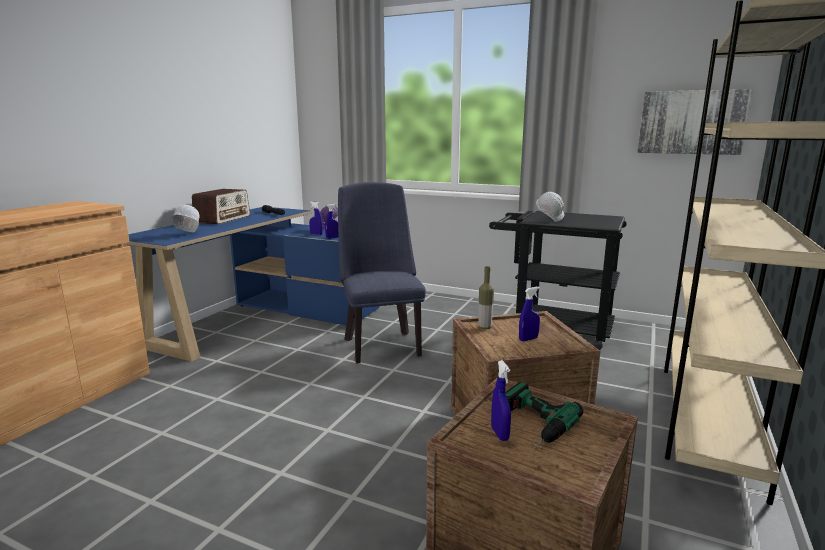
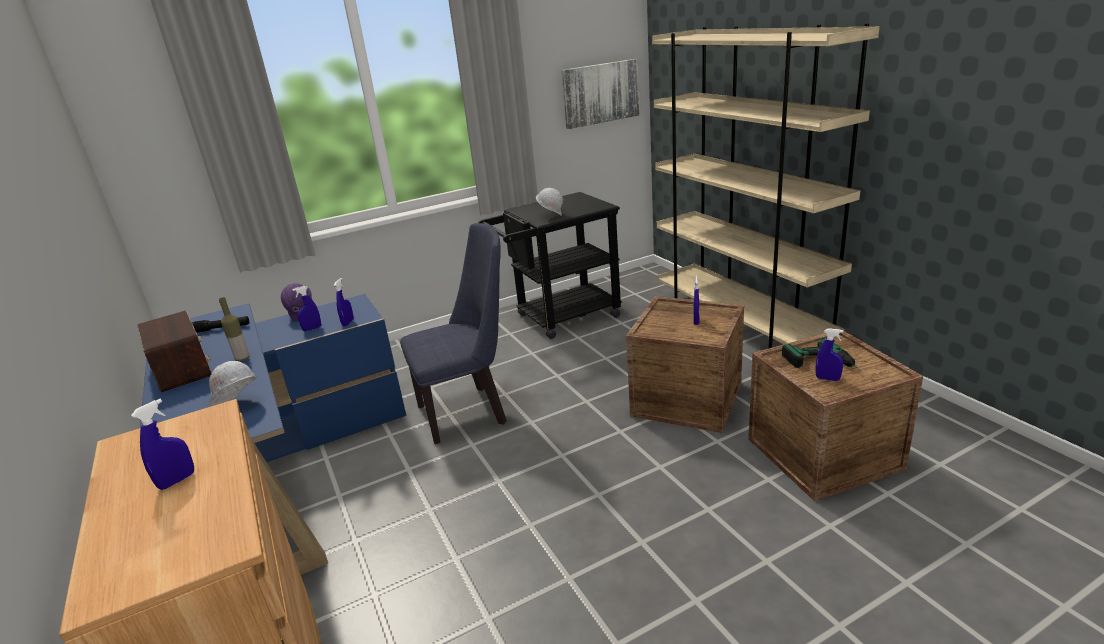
camera: 50 degrees left, 10 degrees up
(29, 213) = (177, 480): none -> blue spray bottle
(380, 344) = (469, 411): blue chair -> blue chair turned 135 degrees clockwise
(484, 327) = (656, 329): bottle -> bottle (242, 358)

